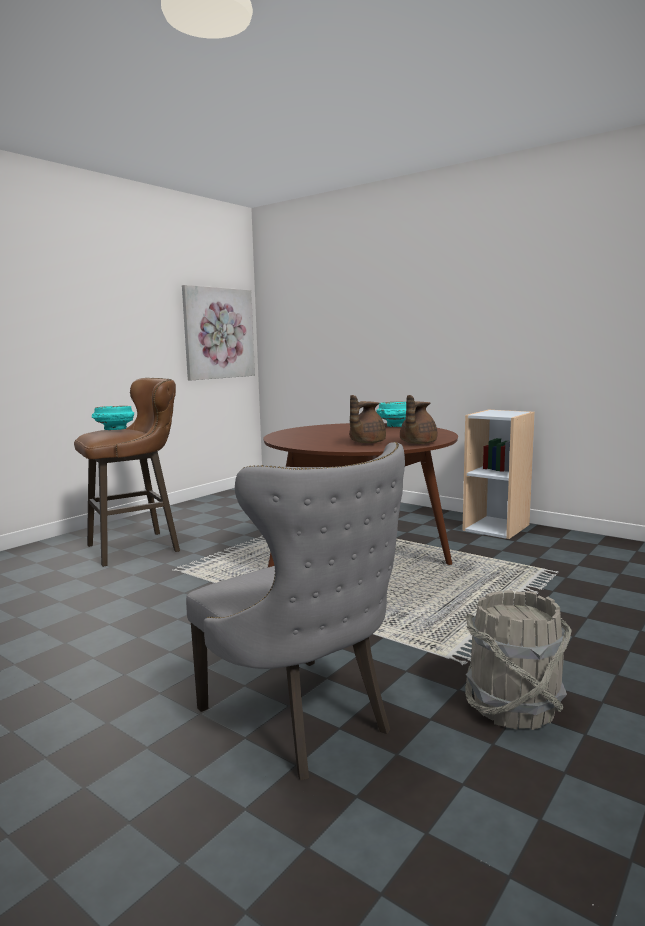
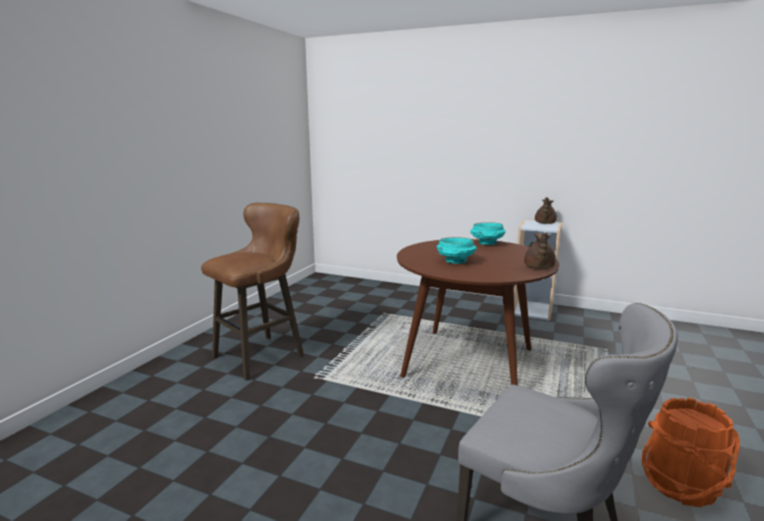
camera: 15 degrees left, 5 degrees up
(114, 429) = (244, 255): turquoise bowl -> turquoise bowl (455, 262)
(219, 333) = (285, 151): picture -> none
(366, 442) = (497, 268): brown teapot -> brown teapot (544, 223)
(513, 707) = (681, 485): grey bucket -> orange bucket

